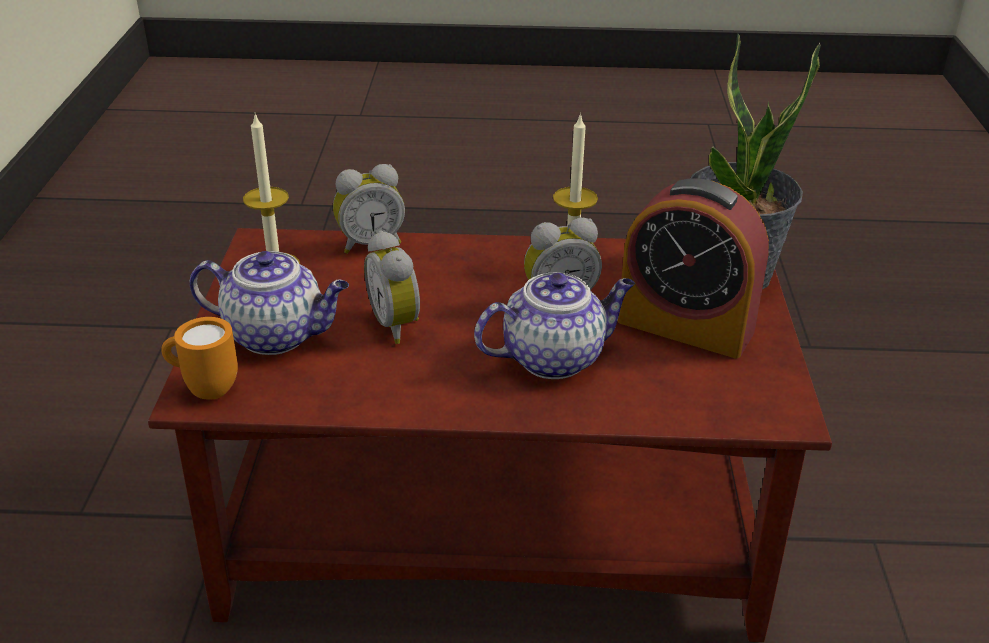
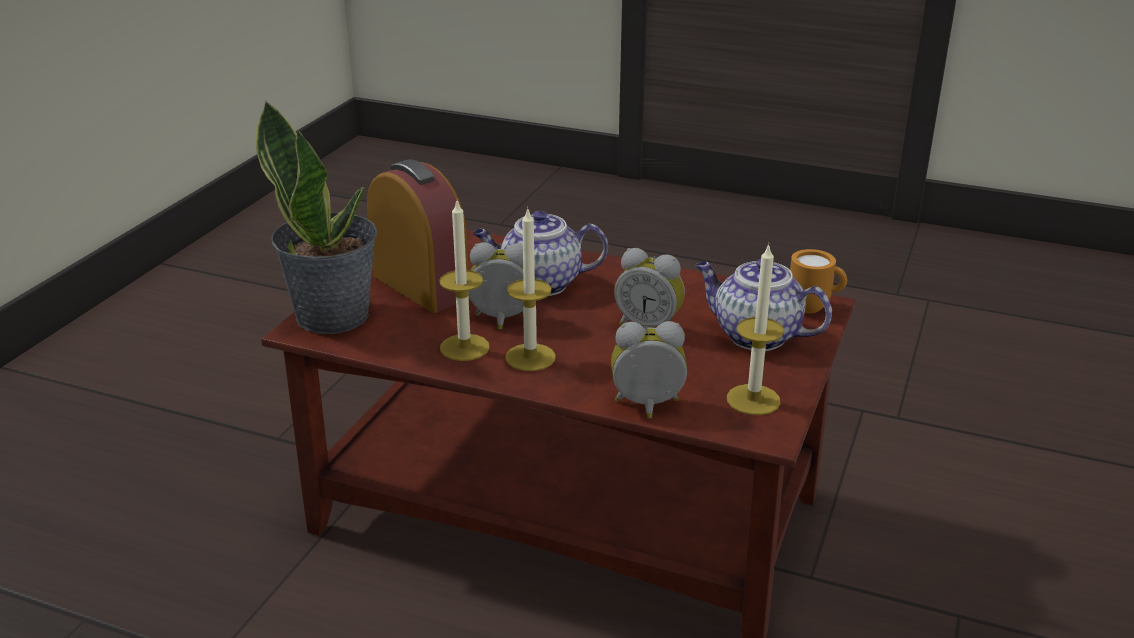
camera: 160 degrees left, 5 degrees down
(398, 325) = (649, 326): alarm clock -> alarm clock turned 120 degrees clockwise
(501, 268) = (530, 357): none -> candle

